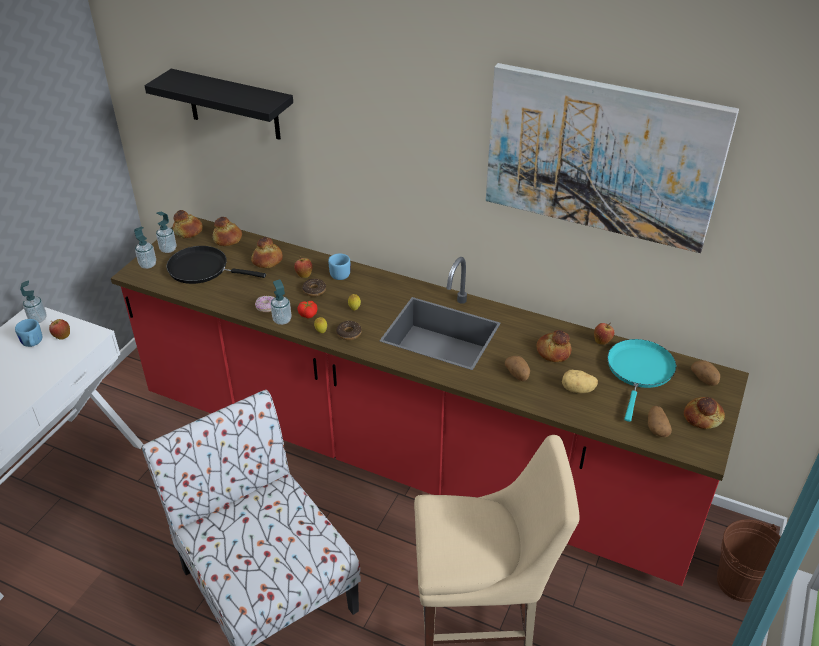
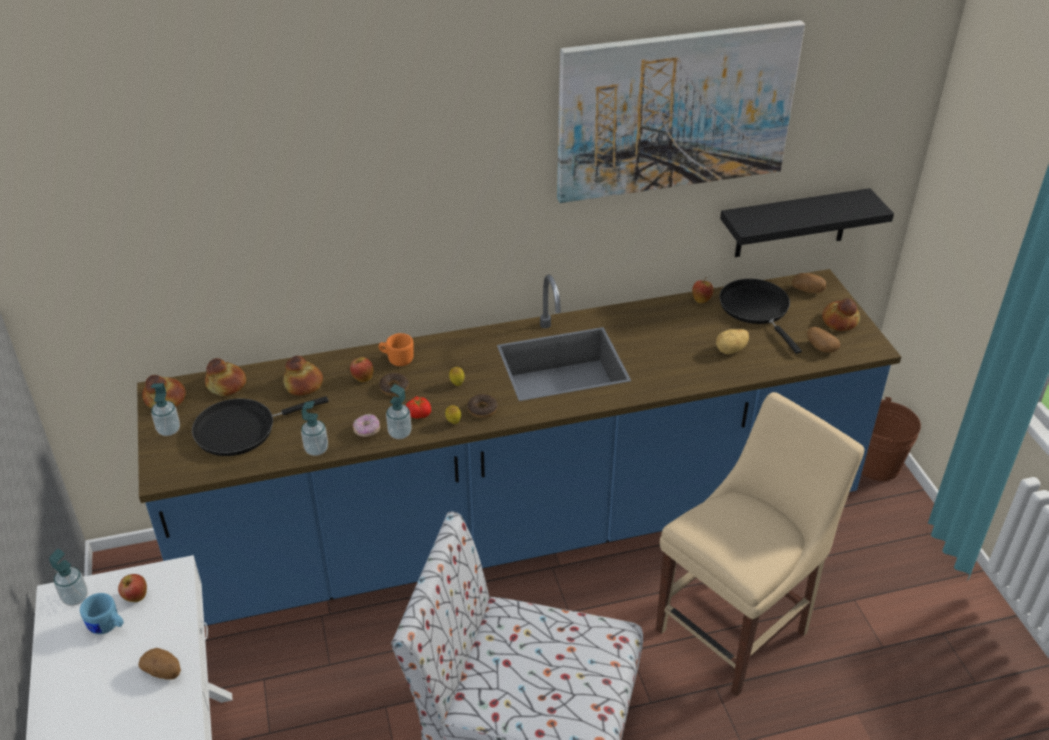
camera: 40 degrees left, 0 degrees up
(148, 265) = (167, 458): soap dispenser -> soap dispenser (316, 449)
(233, 105) = (205, 209): black shelf -> black shelf (792, 223)
(338, 273) = (397, 359): blue mug -> orange mug
(409, 455) = (524, 527): red counter -> blue counter
(517, 374) = (672, 364): potato -> potato (163, 672)
(552, 352) = (675, 329): bread -> none
(639, 371) = (756, 309): turquoise frying pan -> black frying pan

